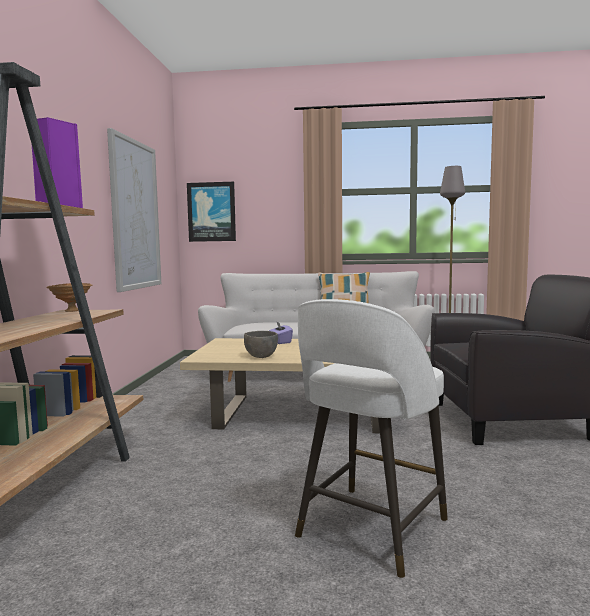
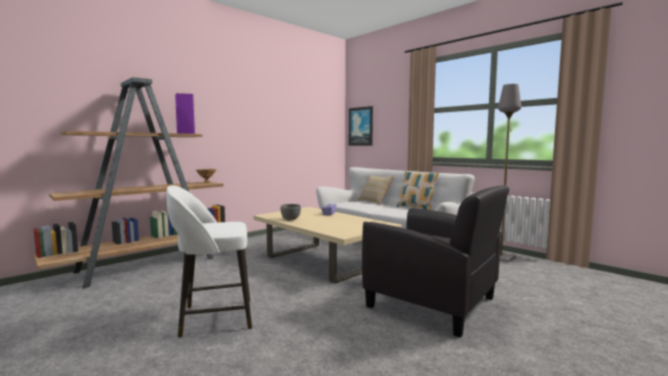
camera: 40 degrees right, 0 degrees up
(135, 215) = (292, 131): picture -> none
(274, 321) = (374, 202): none -> beige pillow

